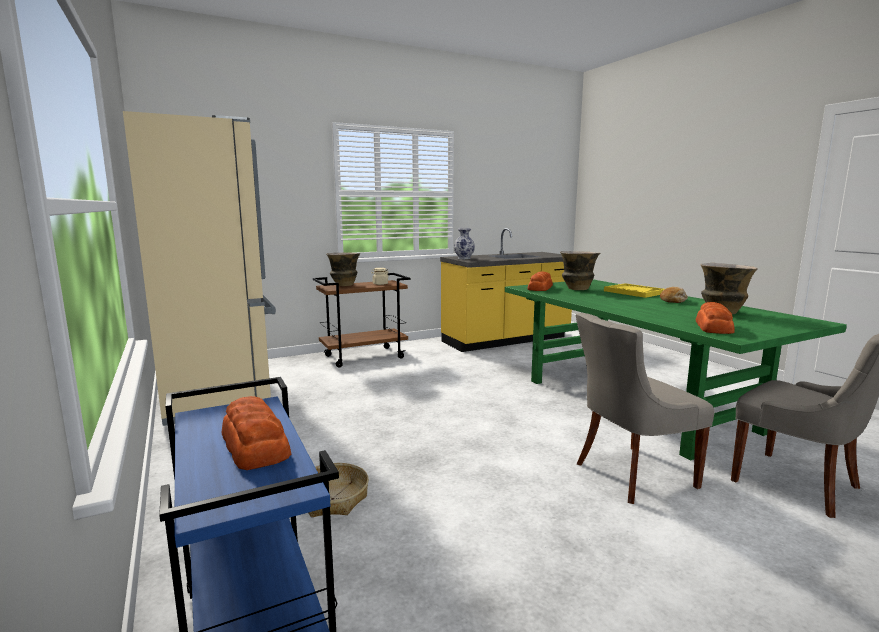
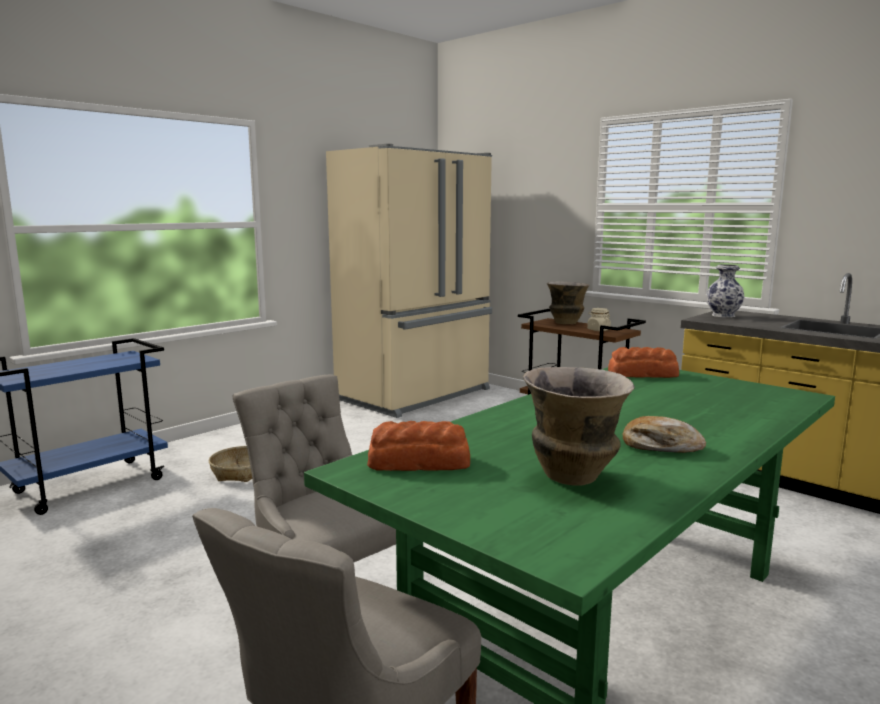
camera: 70 degrees right, 0 degrees up
(255, 445) = (75, 367): bread -> none
(577, 289) = (674, 390): vase -> none
(634, 292) = (714, 422): yellow tray -> none

